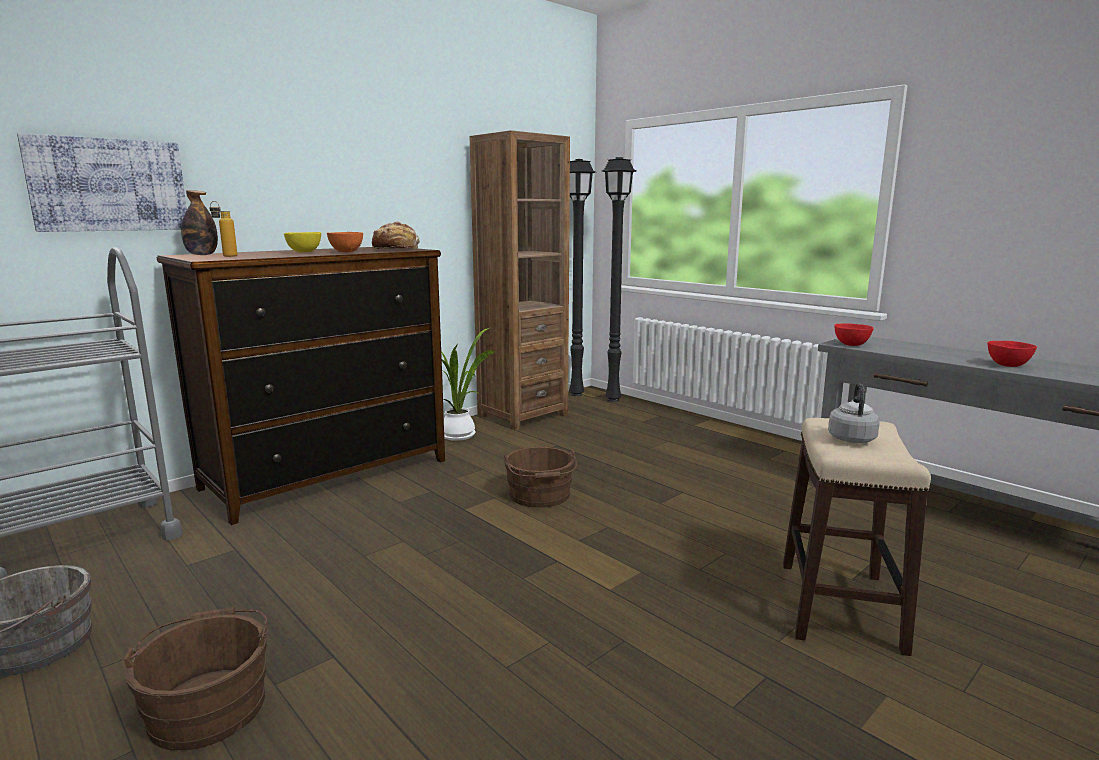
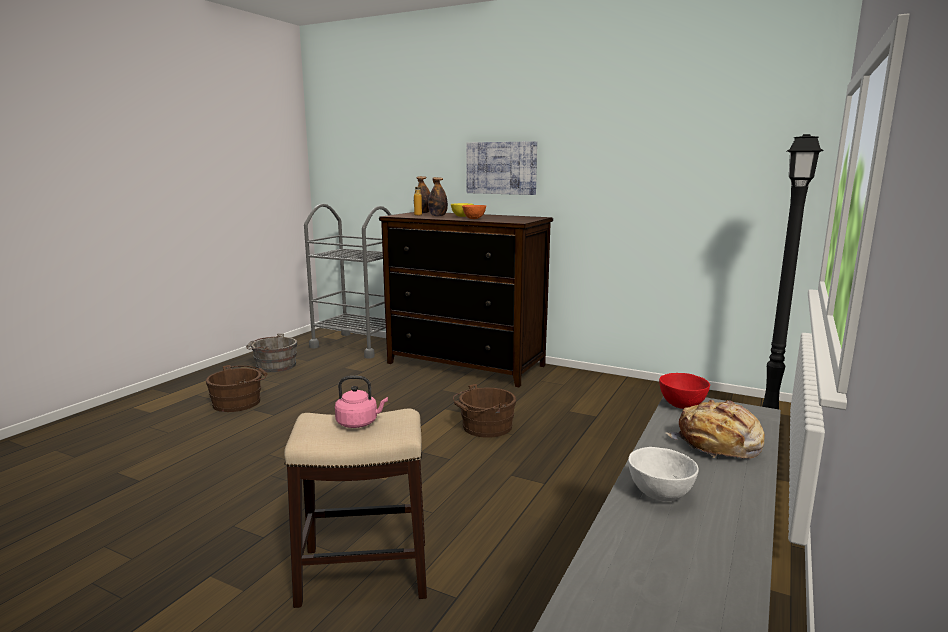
camera: 70 degrees right, 0 degrees up
(109, 185) = (406, 173): picture -> picture (501, 168)
(270, 254) = (438, 216): none -> bottle
(396, 249) = (512, 220): bread -> bread (718, 445)
(461, 435) = (575, 381): potted plant -> none
(522, 416) = (651, 392): brown bookcase -> none
(578, 394) = (755, 403): black floor lamp -> none
(851, 438) = (359, 423): grey kettle -> pink kettle
(1007, 365) = (659, 494): red bowl -> white bowl

